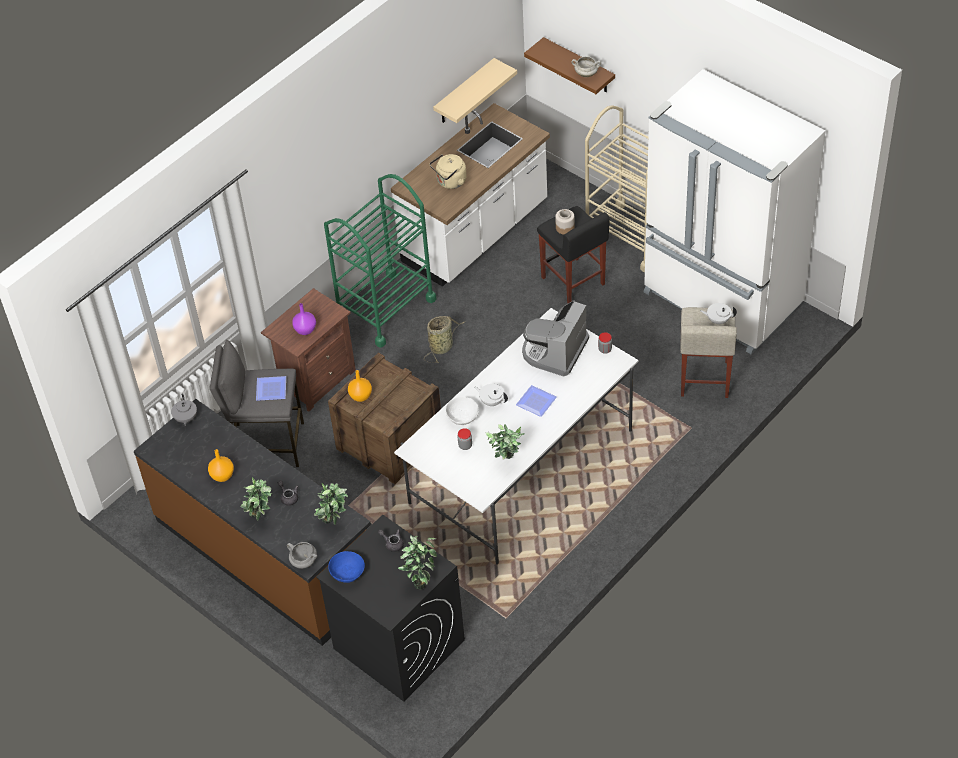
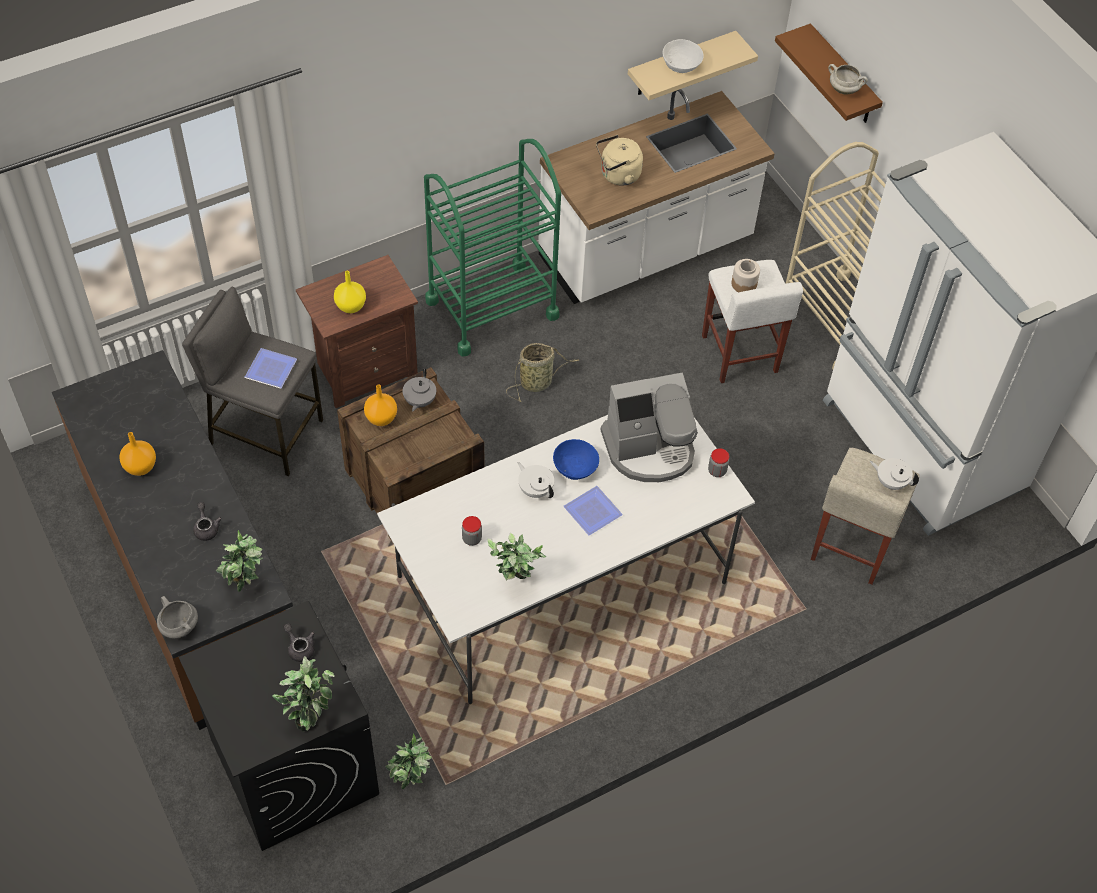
camera: 15 degrees right, 5 degrees up
(186, 419) = (136, 372): grey teapot -> grey teapot (419, 401)
(261, 517) = (158, 543): potted plant -> potted plant (411, 781)
(305, 329) = (350, 305): purple vase -> yellow vase
(347, 573) = (221, 668): blue bowl -> blue bowl (575, 467)
(462, 417) = (487, 497): white bowl -> white bowl (681, 65)
(554, 351) = (649, 449): coffee machine -> coffee machine turned 150 degrees counterclockwise
(573, 281) = (739, 354): black stool -> white stool

